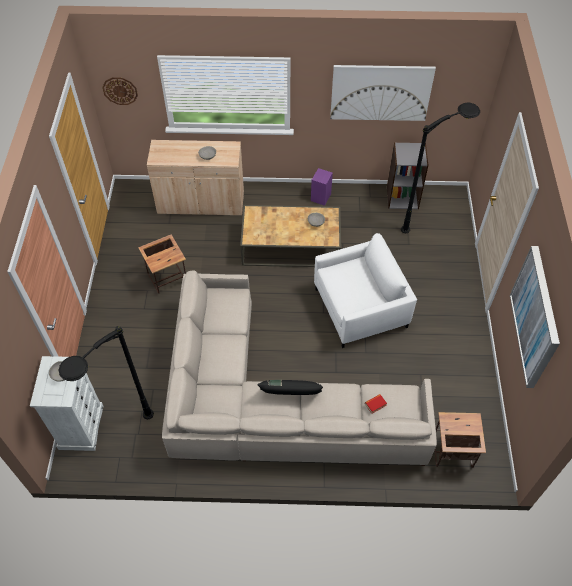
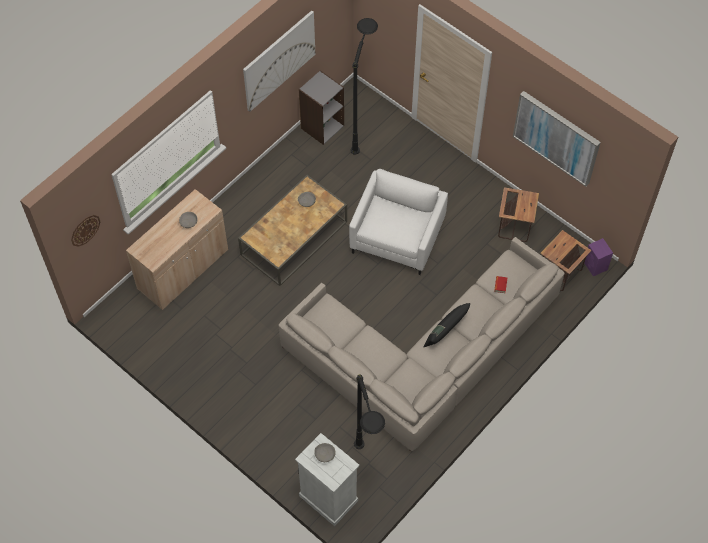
camera: 50 degrees left, 5 degrees up
(168, 278) = (240, 347): side table -> side table (514, 226)
(320, 197) = (265, 181): purple speaker -> purple speaker (595, 266)

